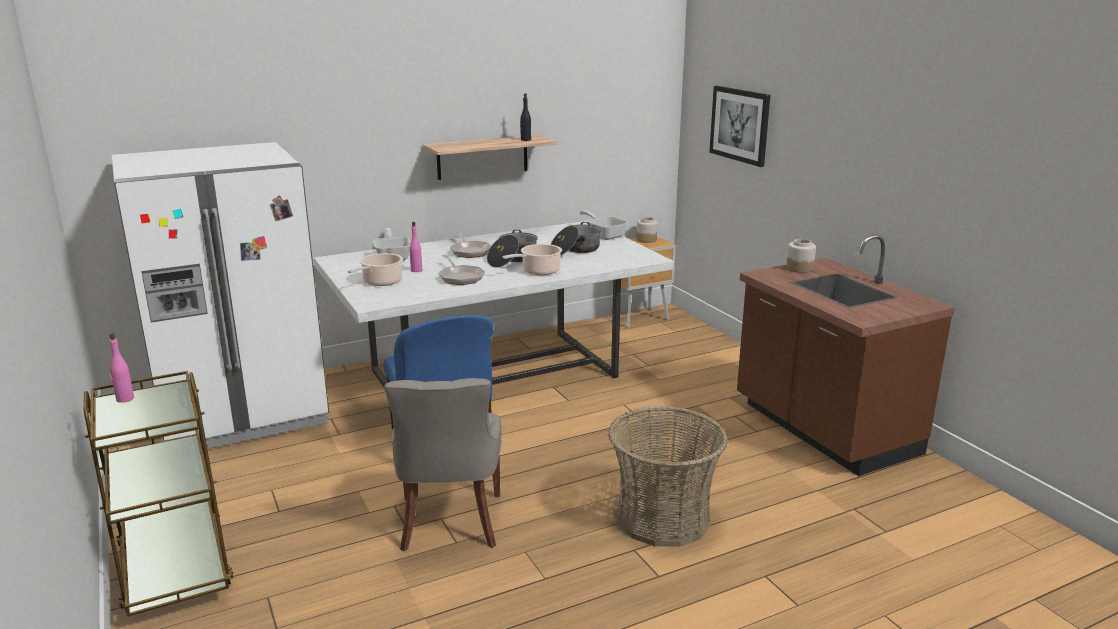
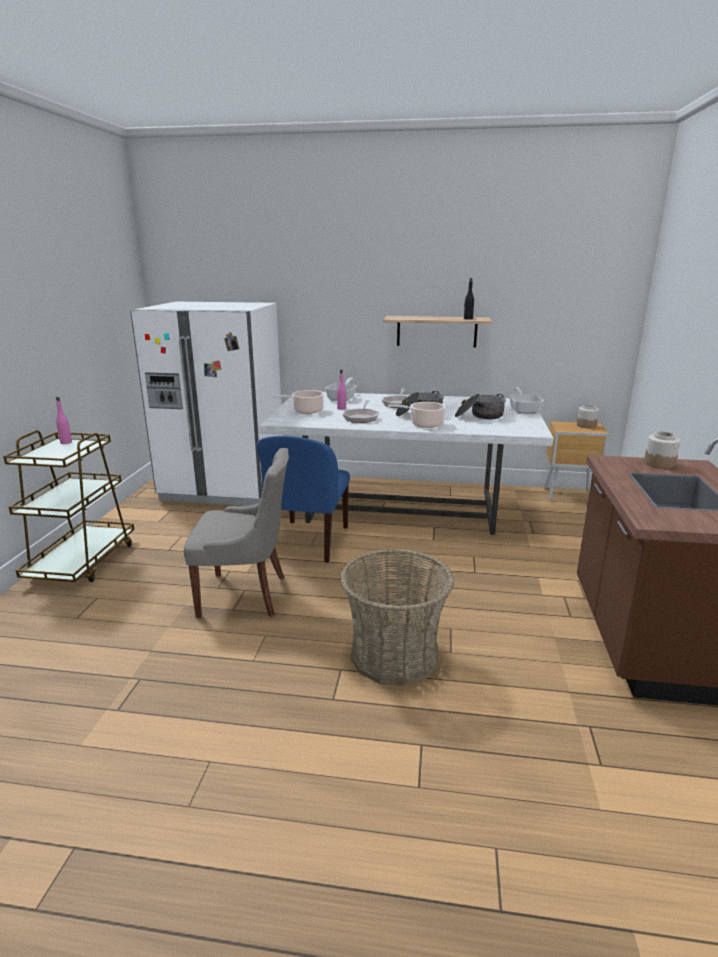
camera: 35 degrees right, 0 degrees up
(450, 523) = (245, 595): grey chair -> grey chair turned 120 degrees counterclockwise
(740, 125) = (678, 318): picture -> none

